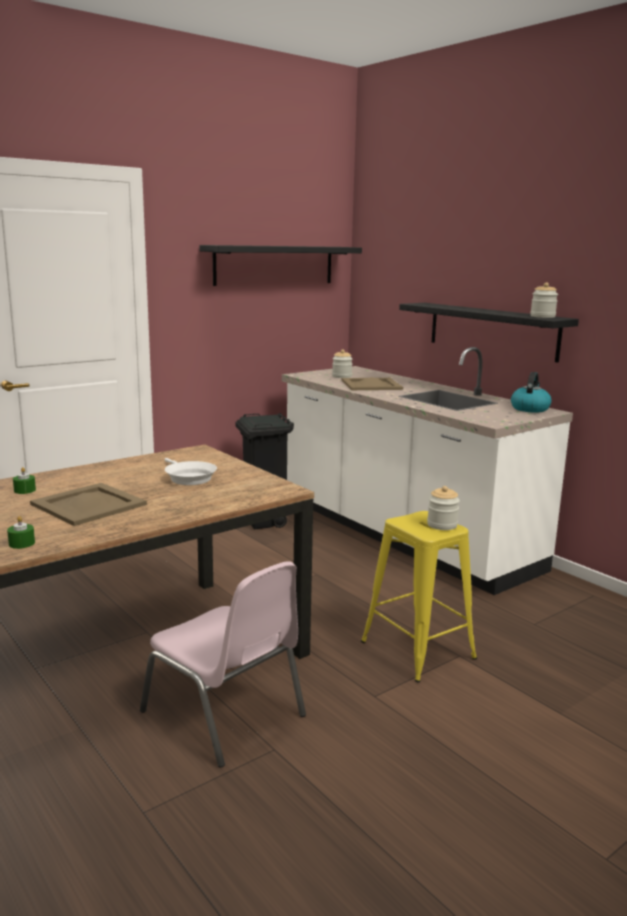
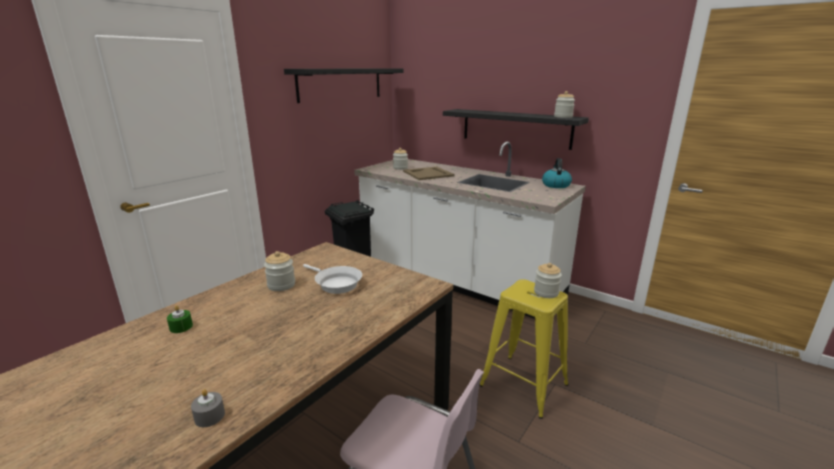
camera: 15 degrees left, 5 degrees up
(22, 543) = (209, 416): green candle -> grey candle
(89, 504) = (258, 336): beige tray -> none
(133, 473) = (281, 285): none -> jar

